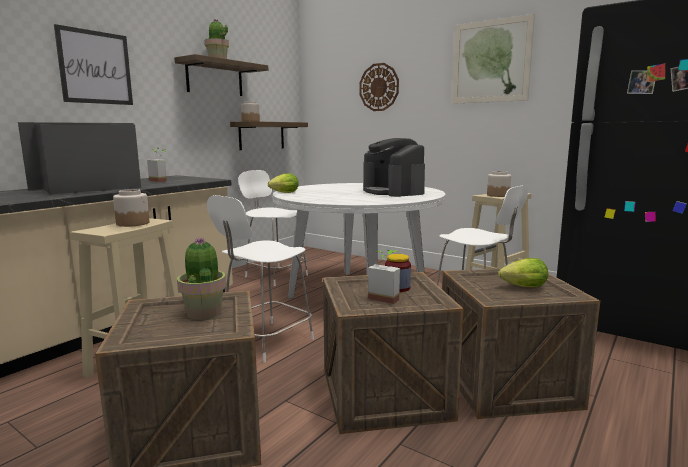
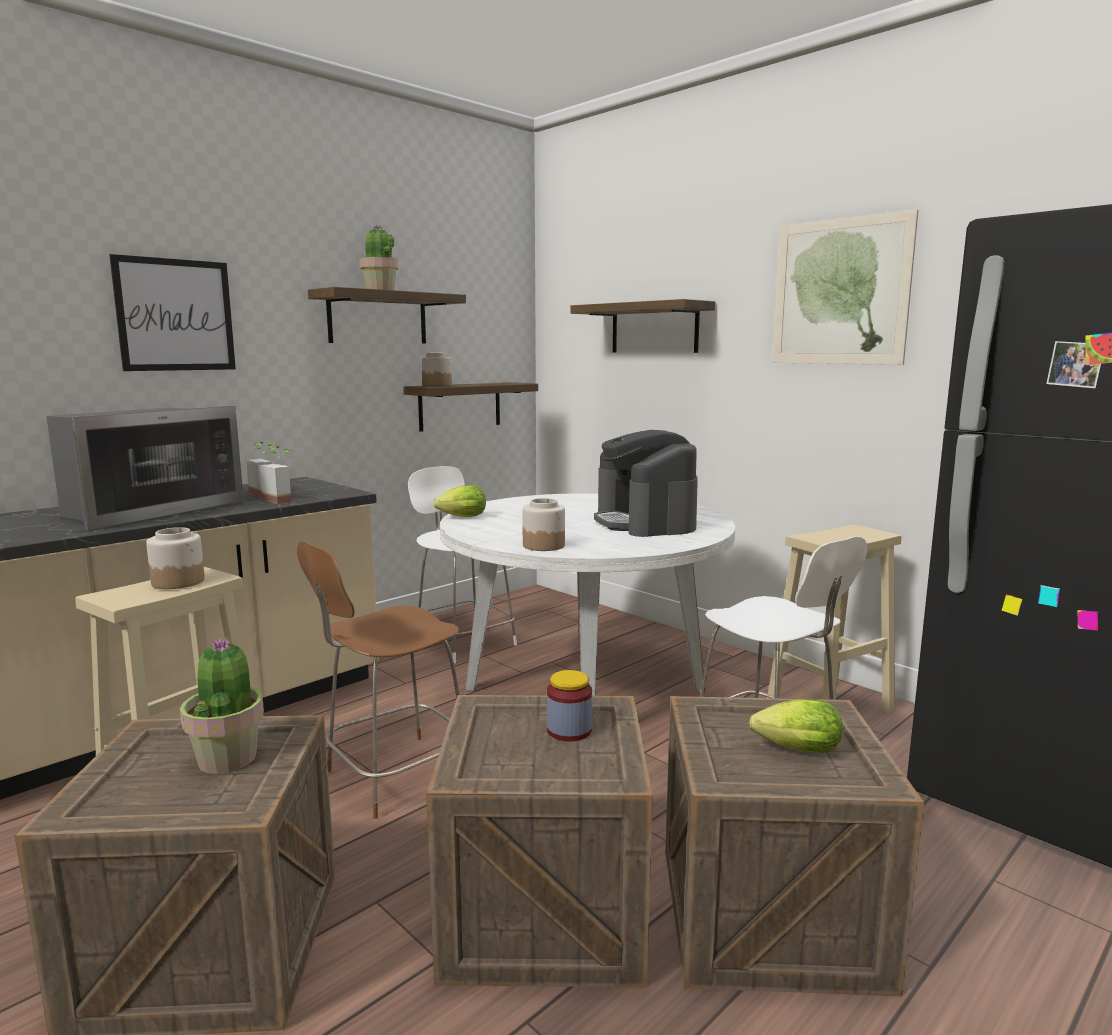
camera: 10 degrees right, 0 degrees up
(91, 188) = (148, 510): microwave -> microwave turned 150 degrees clockwise
(265, 342) = (393, 776): white chair -> brown chair
(379, 87) = (654, 328): wall clock -> shelf
(386, 297) = (536, 752): potted plant -> potted plant (282, 499)
(498, 195) = (832, 538): jar -> jar (544, 545)

